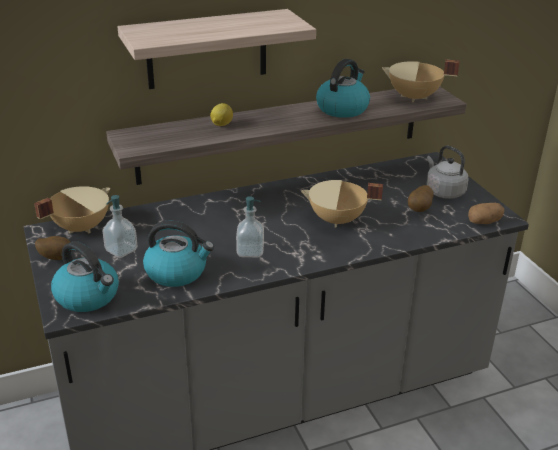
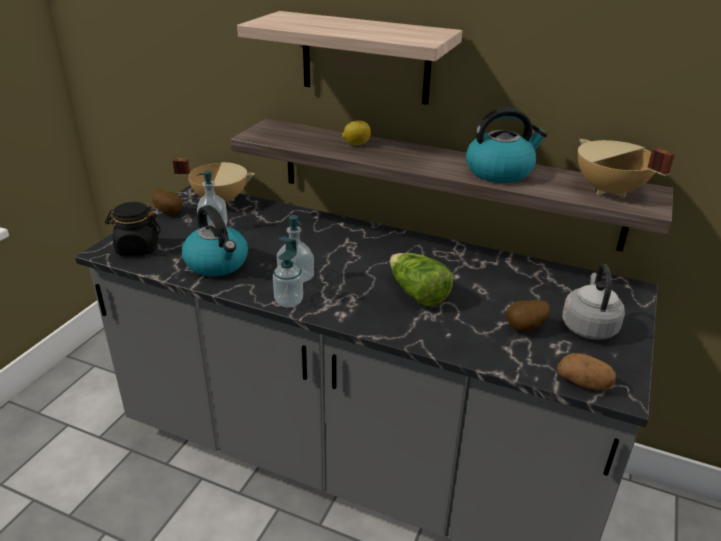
camera: 45 degrees right, 0 degrees up
(88, 296) = (137, 248): kettle -> black jar
(273, 268) = (289, 301): none -> soap dispenser
(337, 221) = (417, 294): beige cooking pot -> lettuce

